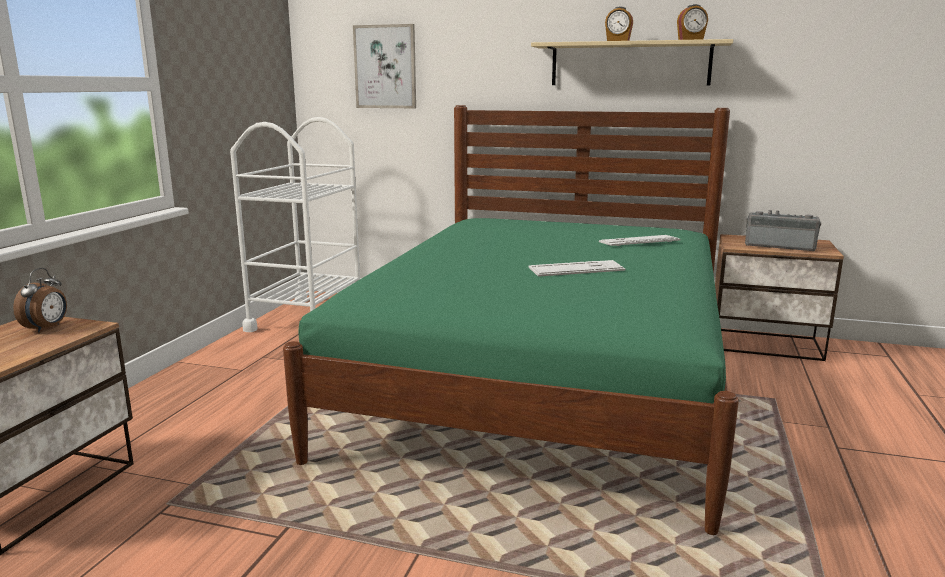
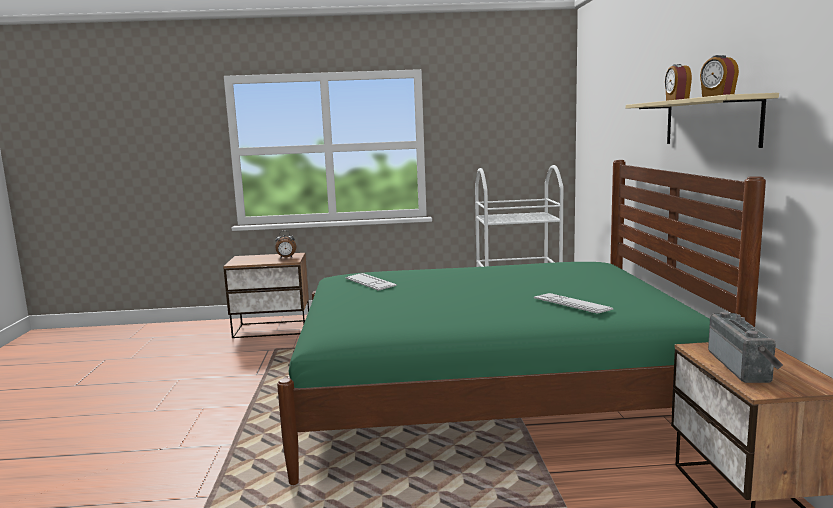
camera: 70 degrees right, 5 degrees down
(385, 67) = (602, 125): picture -> none
(576, 269) = (441, 299): keyboard -> keyboard (370, 282)

